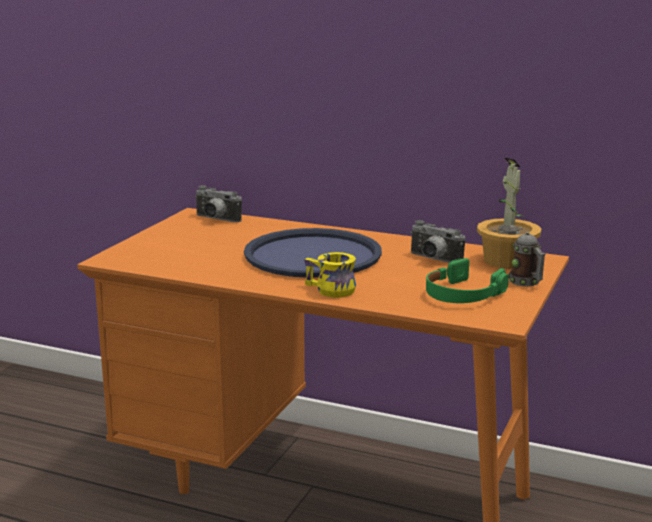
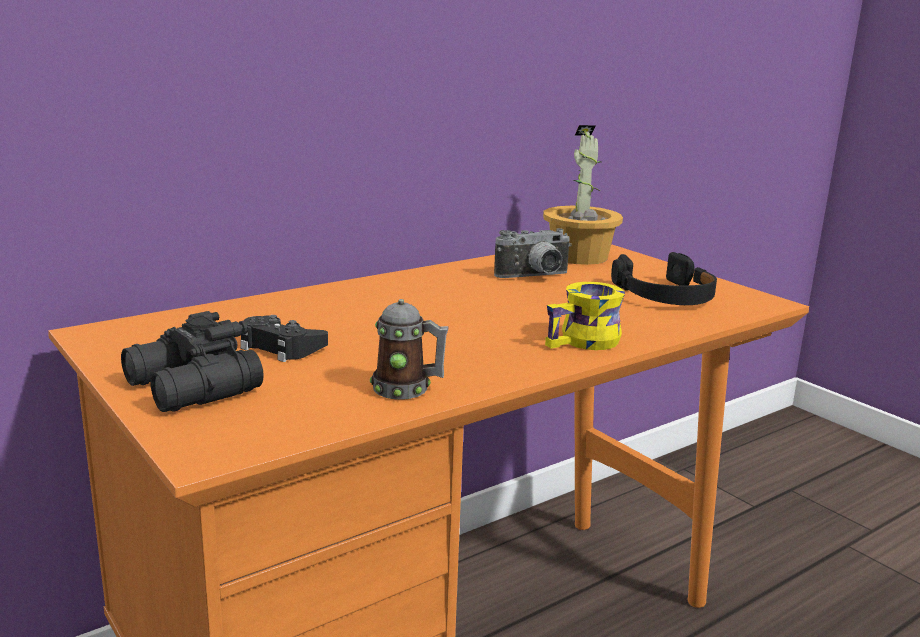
camera: 60 degrees left, 0 degrees up
(159, 242) = (191, 389): none -> black binoculars
(215, 219) = (159, 328): camera -> none
(225, 241) = (280, 347): none -> black game controller
(313, 255) = (432, 318): blue tray -> none
(462, 294) = (665, 295): green headphones -> black headphones
(527, 283) = (655, 267): mug -> mug (408, 389)

